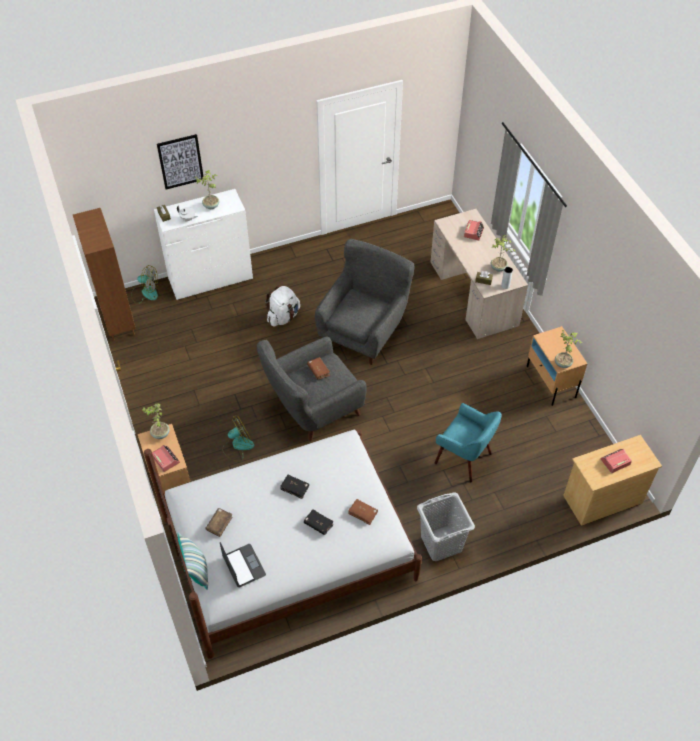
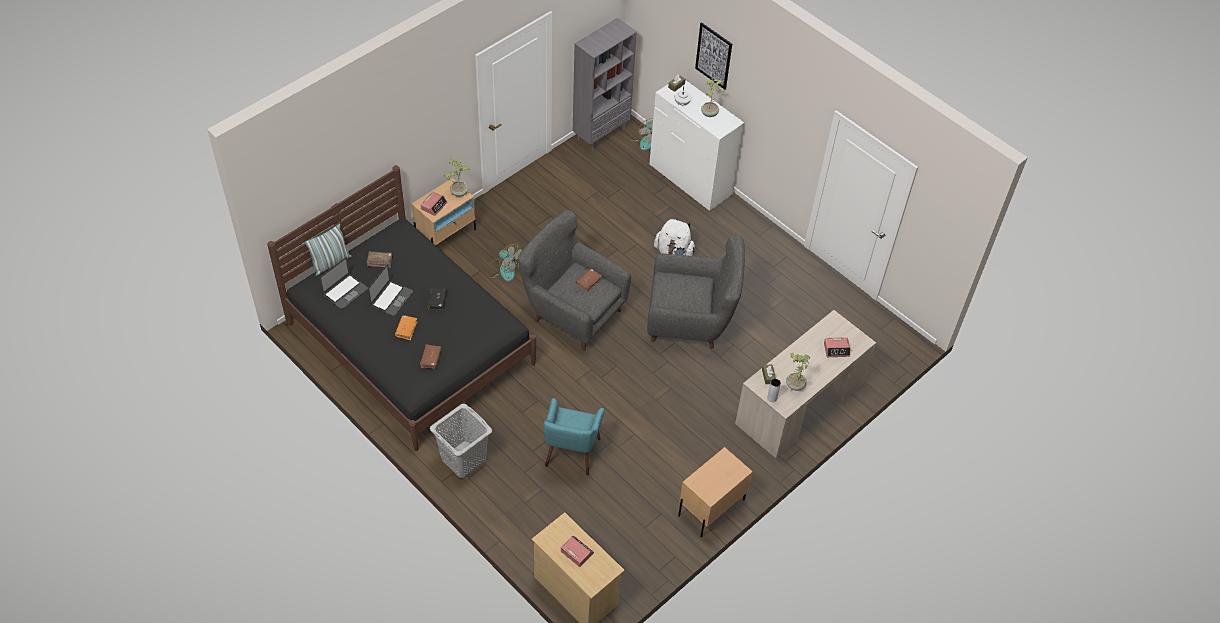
camera: 65 degrees right, 0 degrees up
(118, 321) = (601, 134): brown bookcase -> grey bookcase
(273, 526) = (391, 298): none -> laptop
(289, 549) = (411, 343): white bed -> black bed
(318, 524) = (406, 329): black book -> orange book
(563, 363) = (698, 483): potted plant -> none

